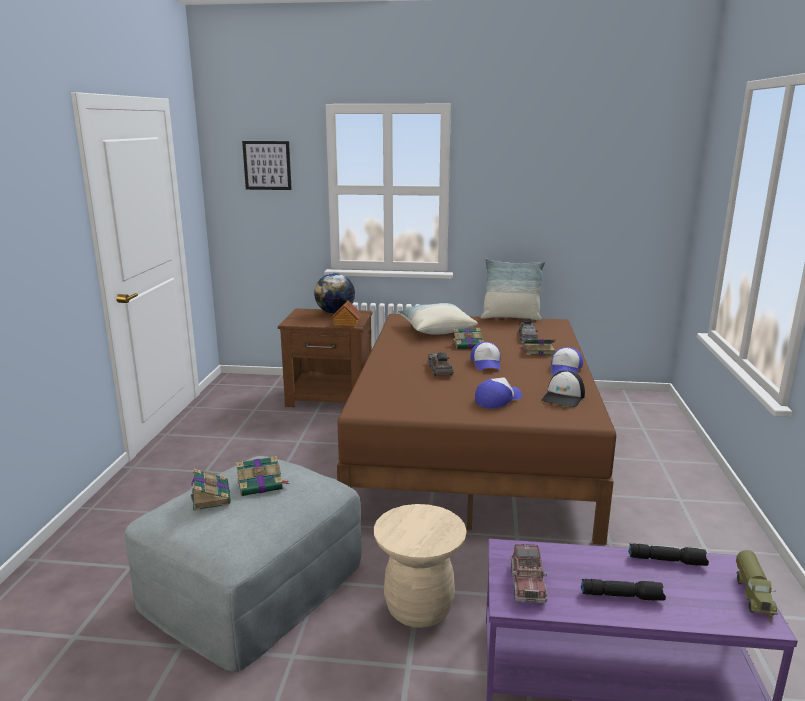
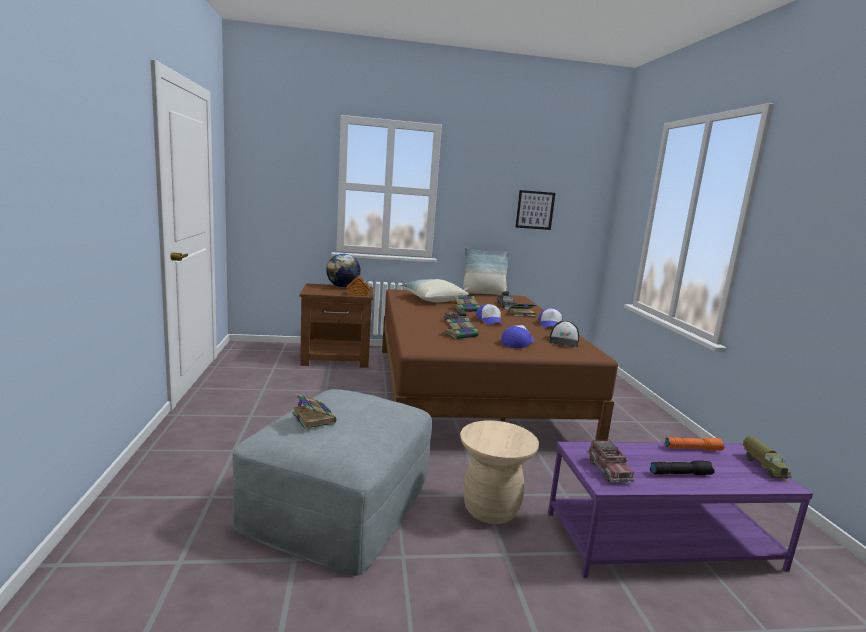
camera: 15 degrees left, 5 degrees down
(261, 485) = (353, 408): book -> book (461, 335)
(267, 165) = (286, 161): picture -> picture (535, 210)
(667, 560) = (692, 449): black flashlight -> orange flashlight

